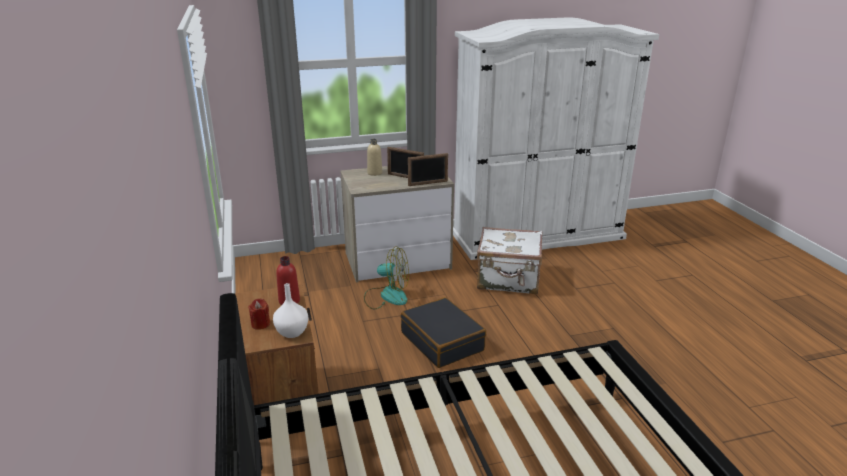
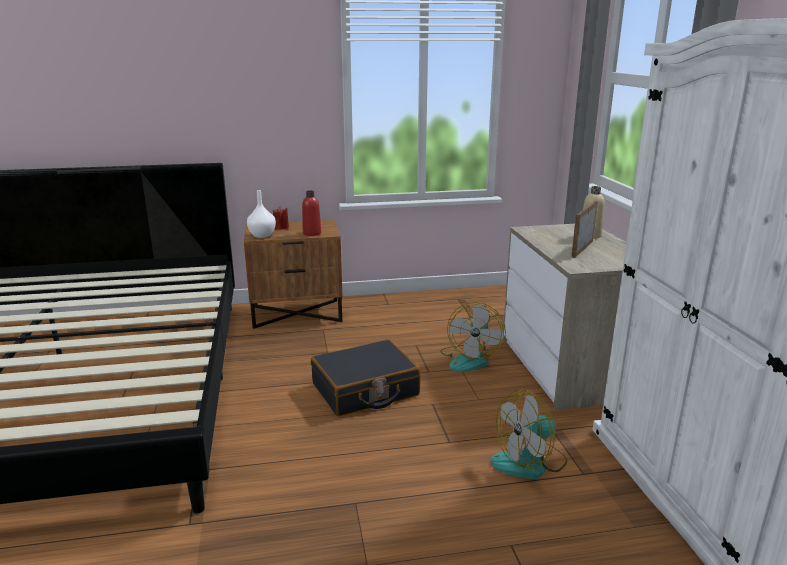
camera: 95 degrees right, 5 degrees down
(428, 183) = (561, 259): picture frame -> none
(508, 280) = (529, 462): white suitcase -> fan

